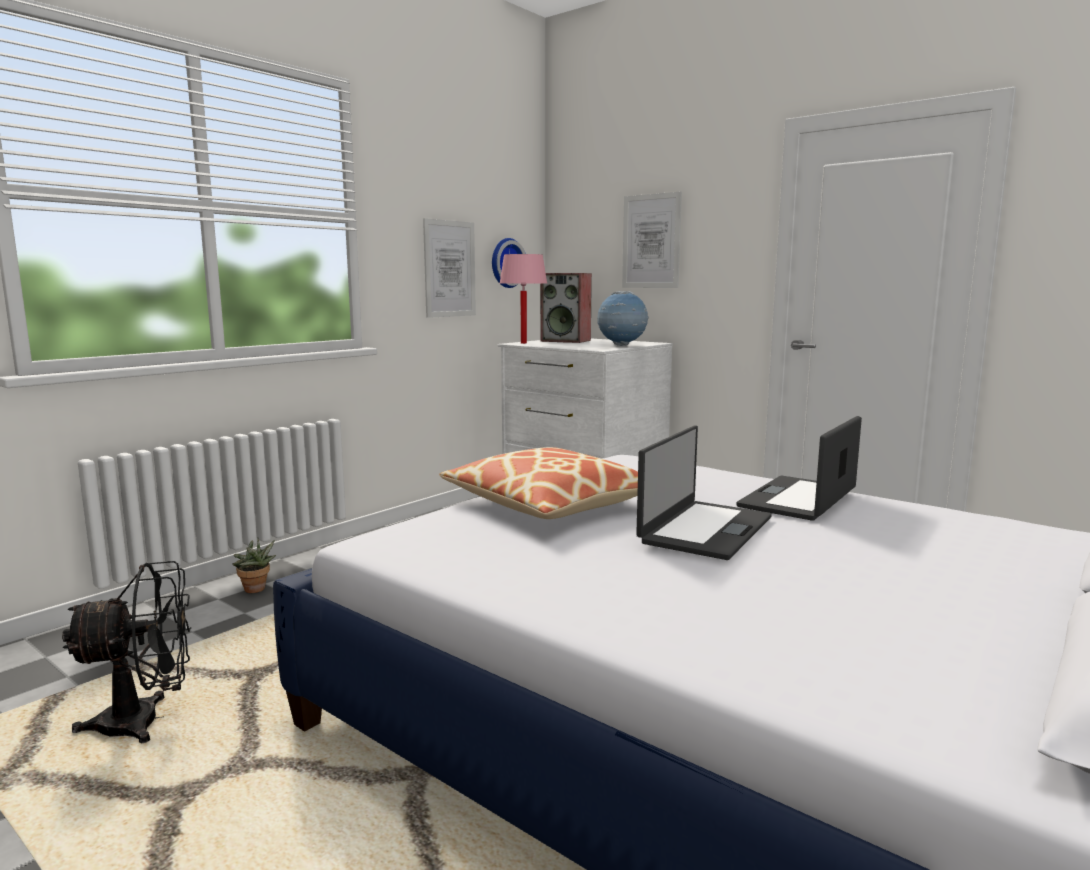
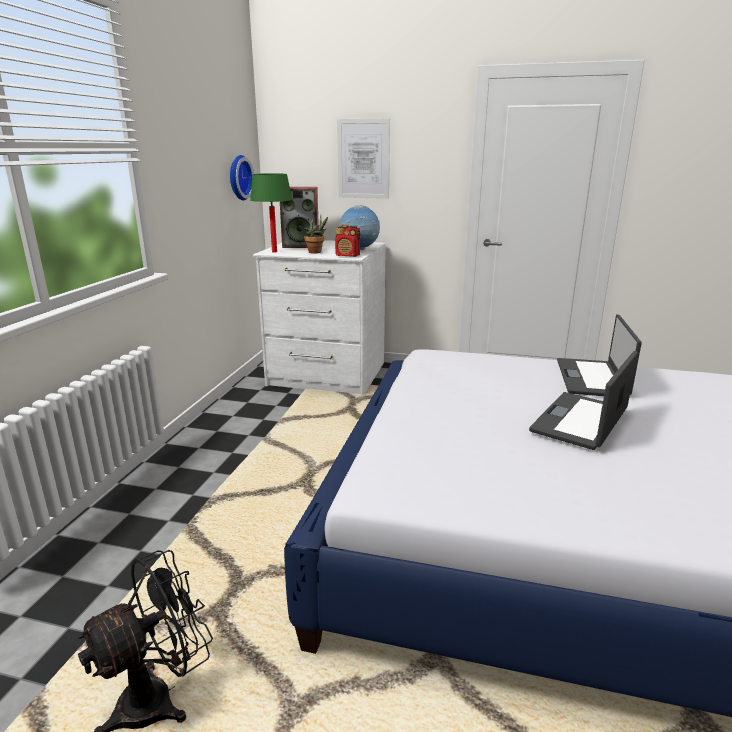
camera: 25 degrees left, 10 degrees up
(256, 590) = (128, 523): potted plant -> potted plant (316, 252)
(449, 269) = (204, 188): picture -> none
(523, 343) = (274, 252): pink table lamp -> green table lamp
(550, 504) = (448, 416): pillow -> none
(596, 348) = (348, 255): none -> radio
(704, 529) = (581, 421): laptop -> laptop turned 150 degrees counterclockwise

